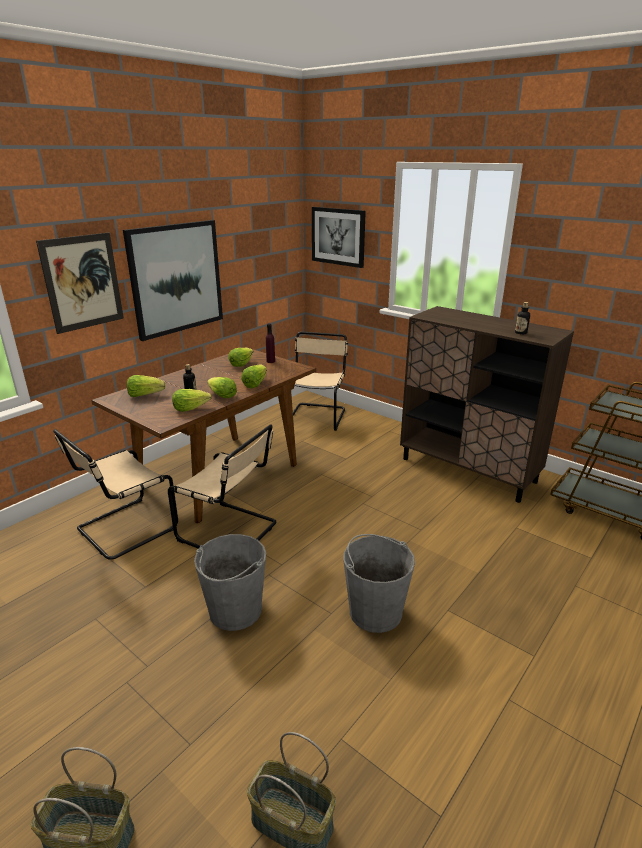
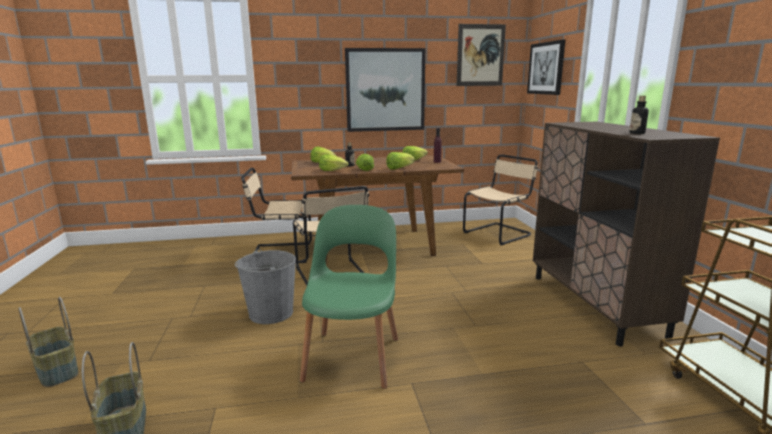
camera: 40 degrees right, 10 degrees down
(83, 282) = (309, 81): picture -> picture (480, 55)
(375, 611) = (353, 355): grey bucket -> green chair

